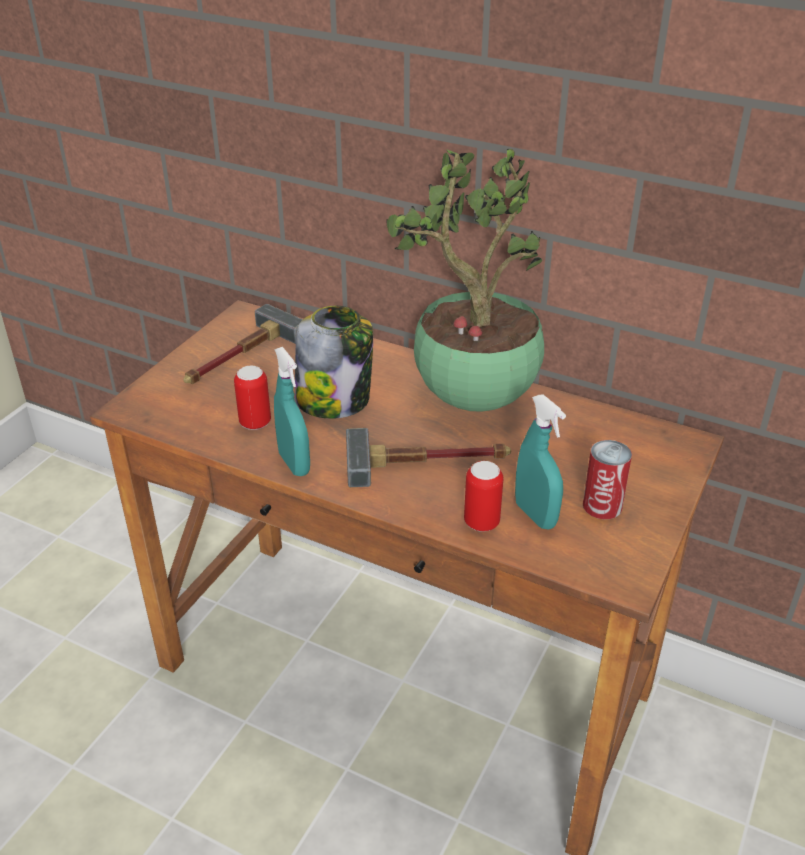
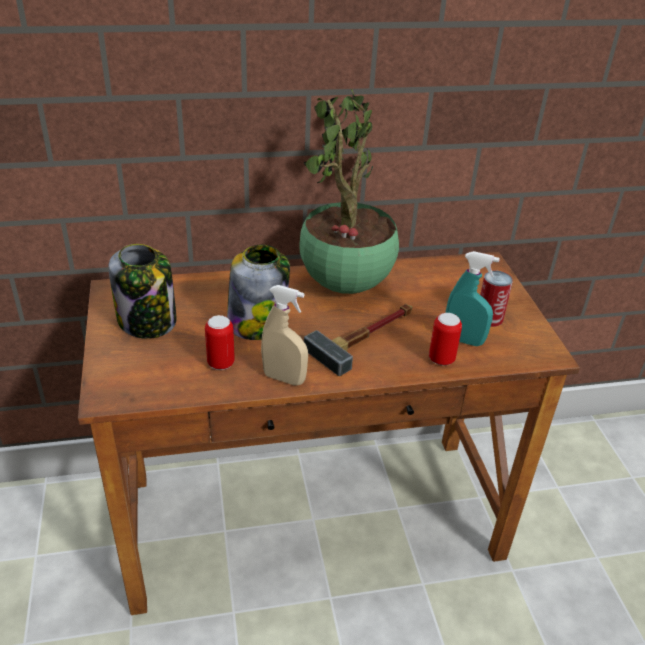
camera: 40 degrees left, 0 degrees up
(239, 357) = (148, 321): hammer -> jar
(294, 464) = (284, 378): turquoise spray bottle -> beige spray bottle

